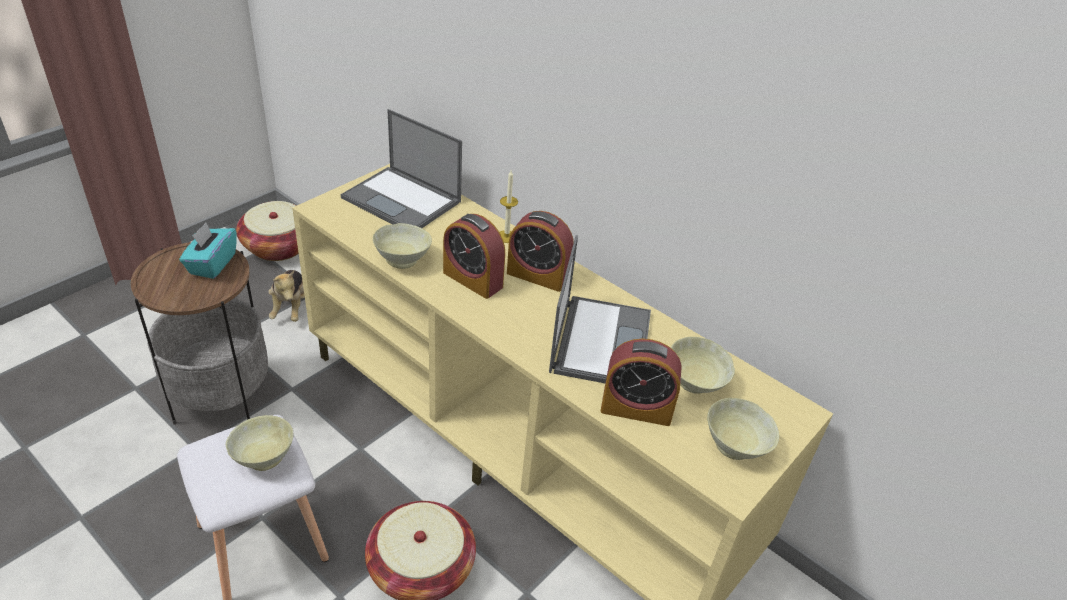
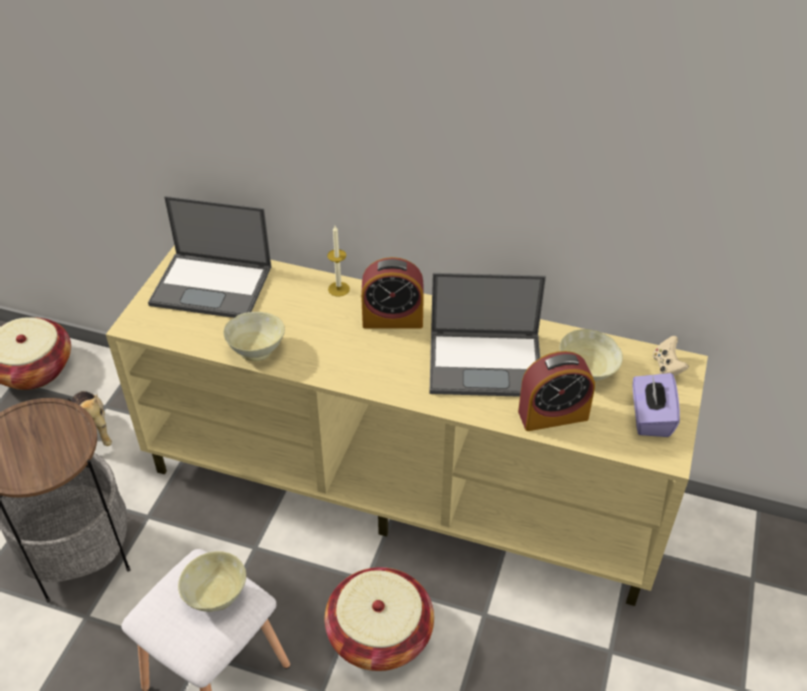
camera: 20 degrees left, 5 degrees up
(212, 264) = (48, 424): turquoise tissue box -> none
(473, 279) = (336, 346): alarm clock -> none
(600, 340) = (486, 363): laptop -> laptop turned 105 degrees clockwise
(735, 447) = (650, 417): beige bowl -> purple tissue box
(782, 408) = (667, 367): none -> beige game controller

